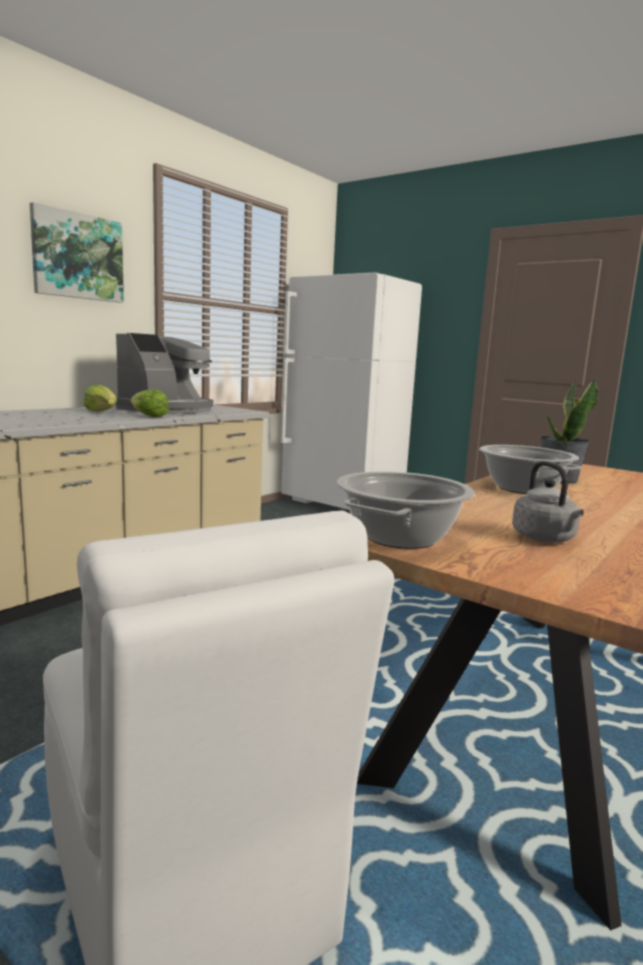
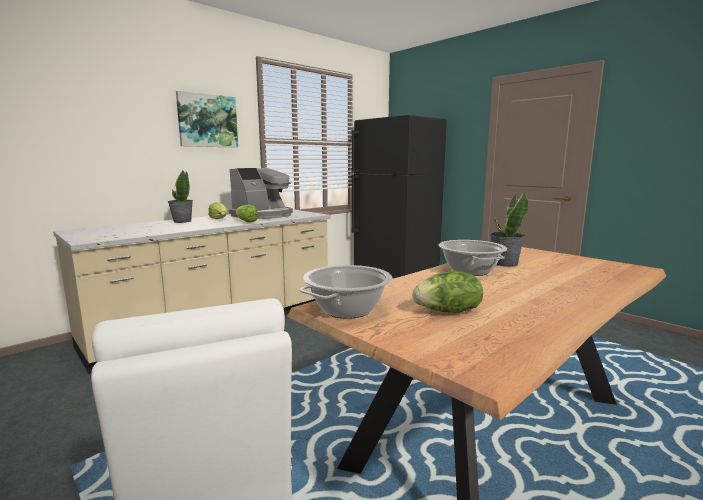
camera: 10 degrees right, 0 degrees up
(41, 413) = (182, 221): none -> potted plant
(342, 505) = (395, 274): white fridge -> black fridge
(545, 539) = (449, 311): grey kettle -> lettuce

